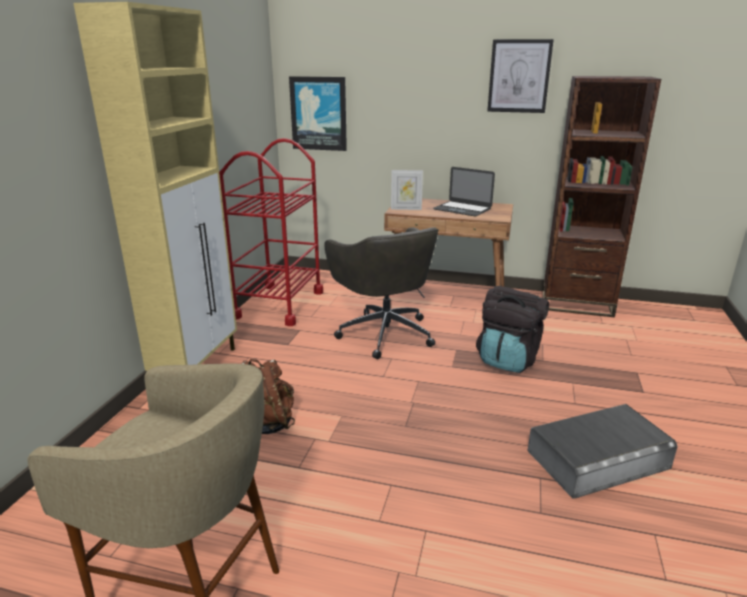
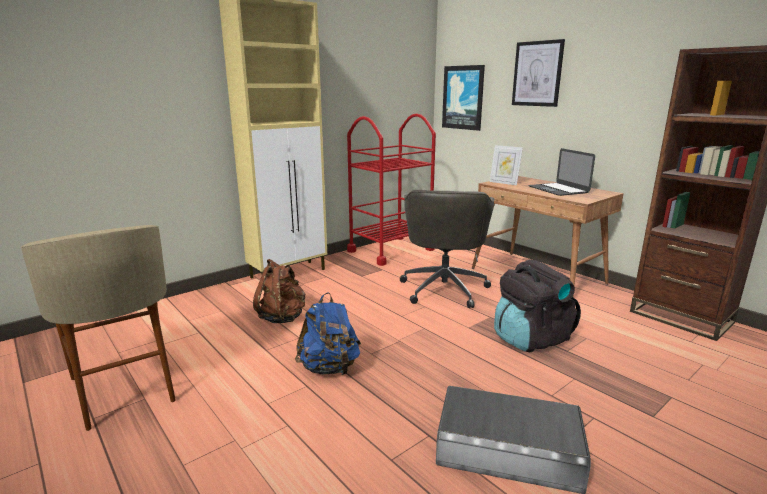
camera: 35 degrees right, 5 degrees down
(388, 457) = (329, 368): none -> blue backpack
(519, 76) = (641, 56): picture -> picture (537, 74)

